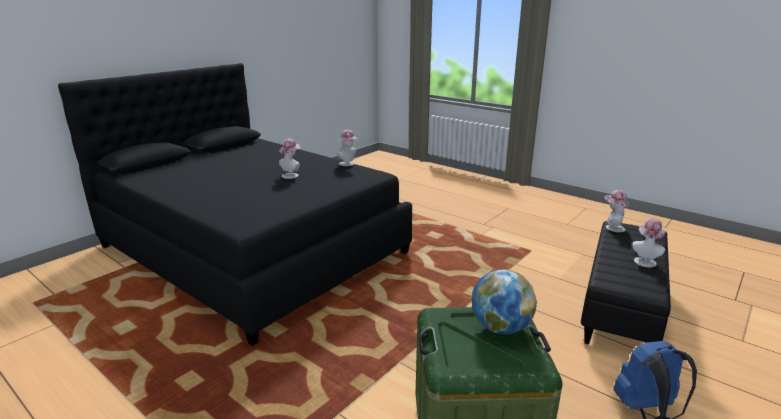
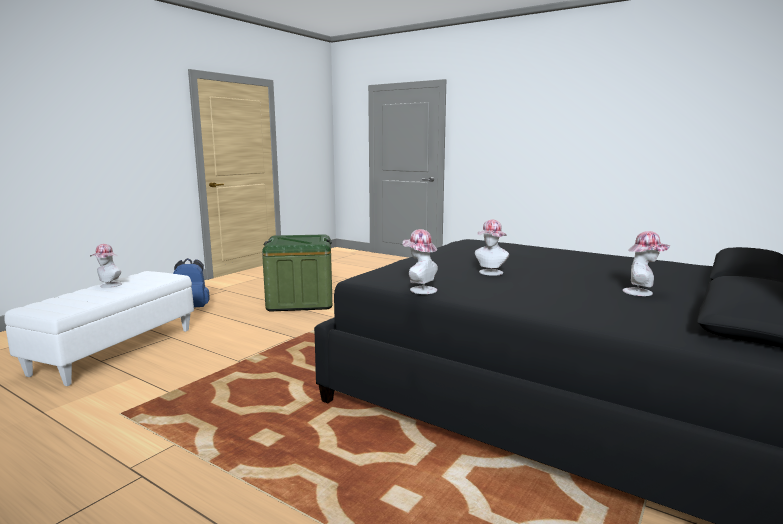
camera: 175 degrees right, 10 degrees down
(500, 327) = (286, 241): globe -> none
(612, 228) = (71, 308): hat -> hat (642, 292)
(621, 310) = (115, 351): black ottoman -> white ottoman

